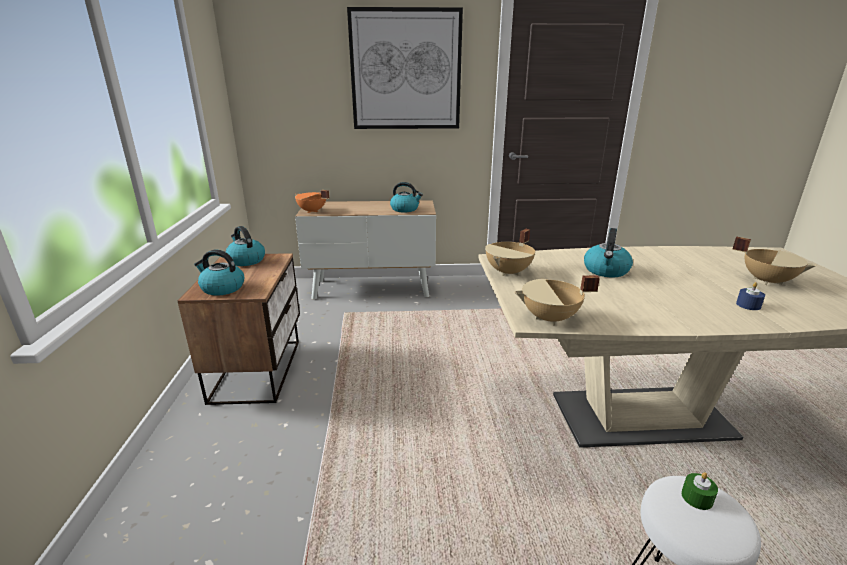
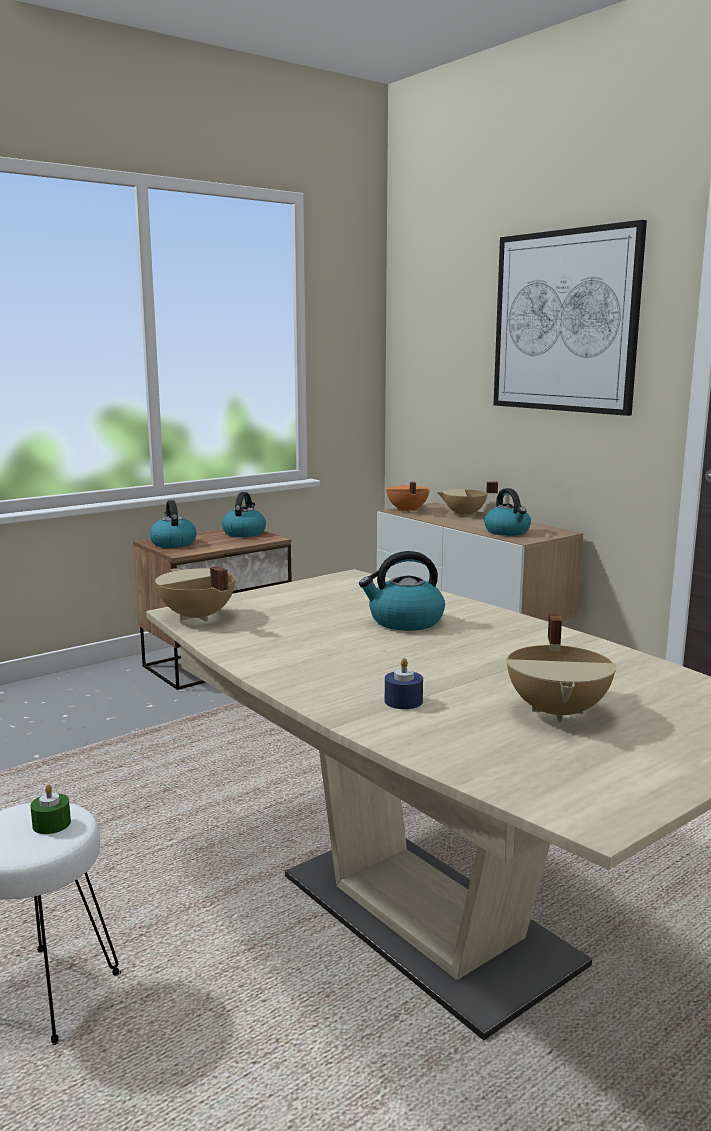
camera: 55 degrees right, 10 degrees down
(509, 272) = (313, 586): beige cooking pot -> beige cooking pot (464, 514)

